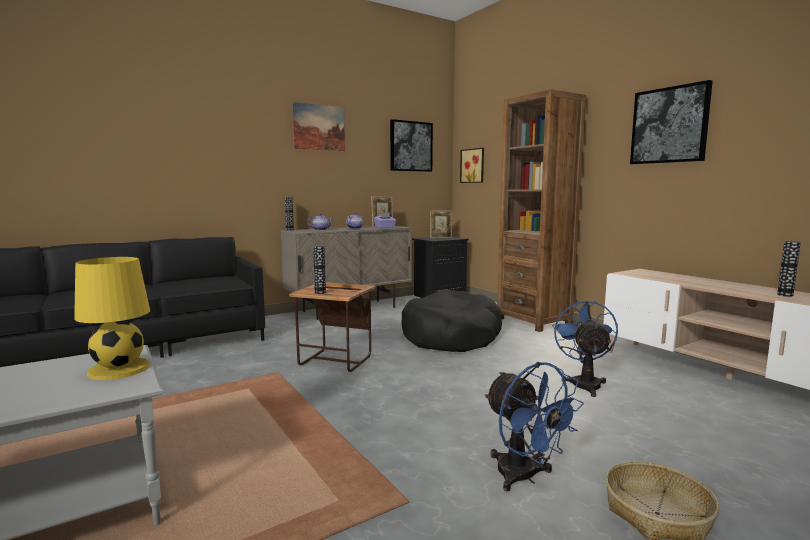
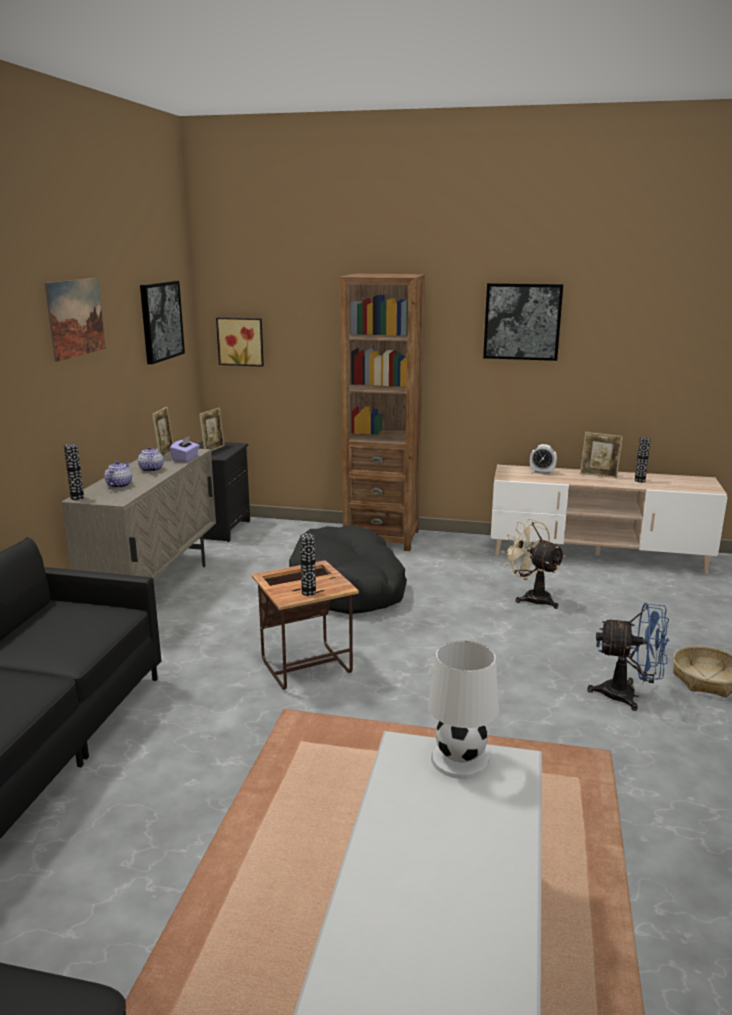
camera: 45 degrees left, 10 degrees up
(119, 369) = (461, 759): yellow table lamp -> white table lamp
(584, 383) = (532, 597): blue fan -> beige fan
(672, 276) = (542, 472): none -> alarm clock
(737, 286) = (599, 475): none -> picture frame

